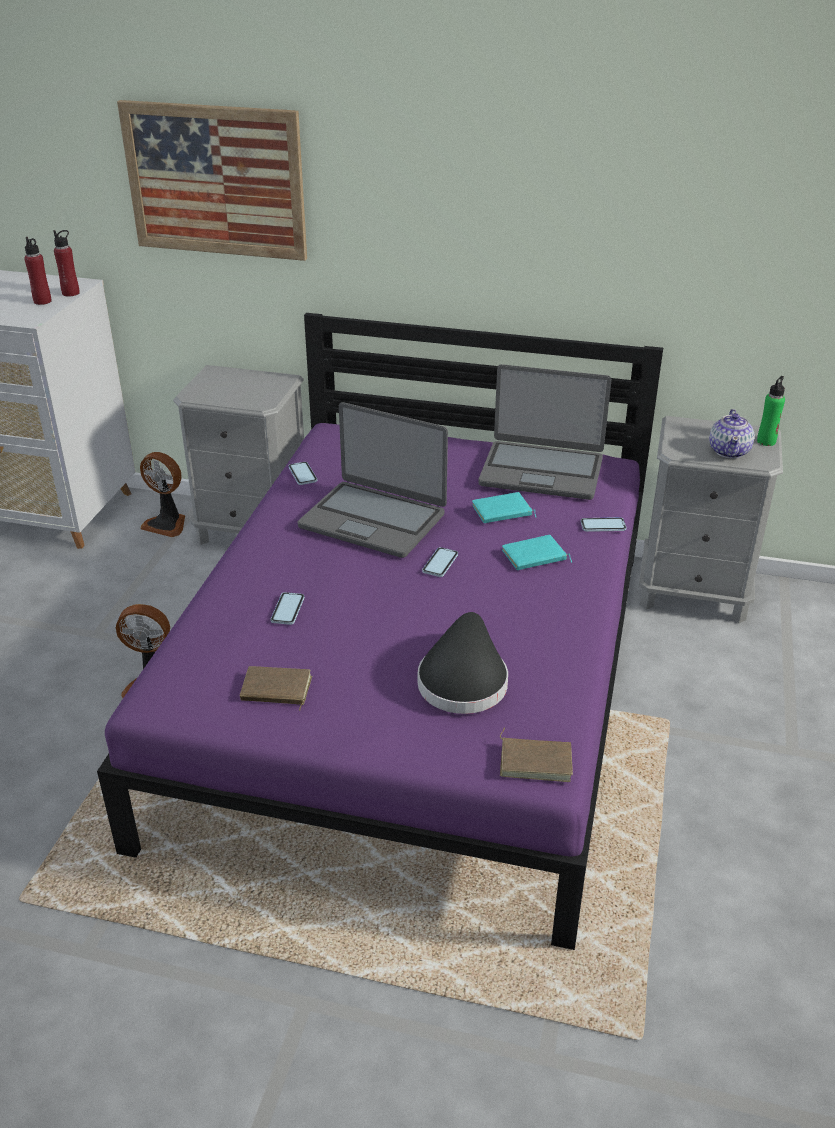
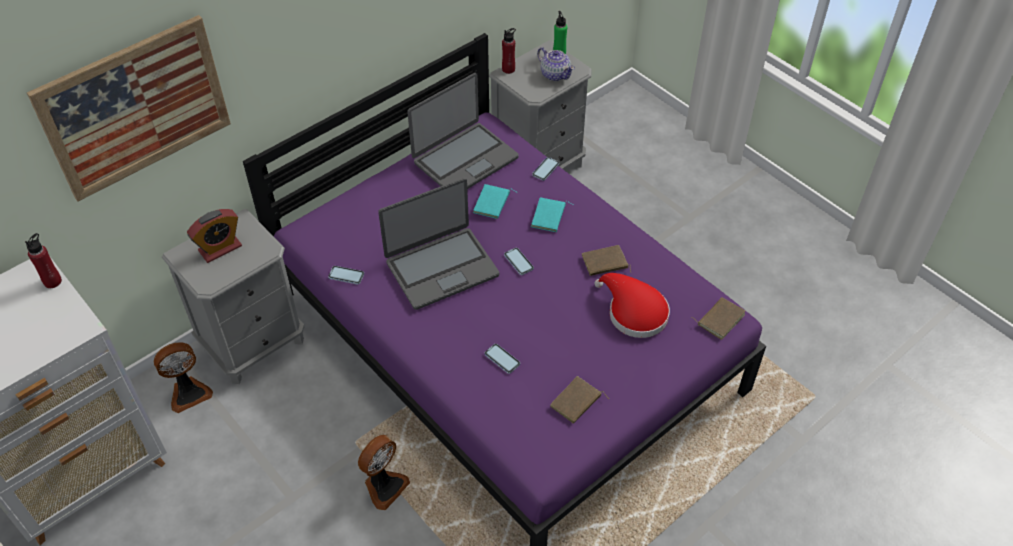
camera: 55 degrees left, 15 degrees up
(42, 301) = (49, 306): red bottle -> red bottle (508, 69)
(239, 384) = (220, 248): none -> alarm clock
(463, 679) = (633, 312): black hat -> red hat
(514, 625) = (605, 263): none -> brown book

